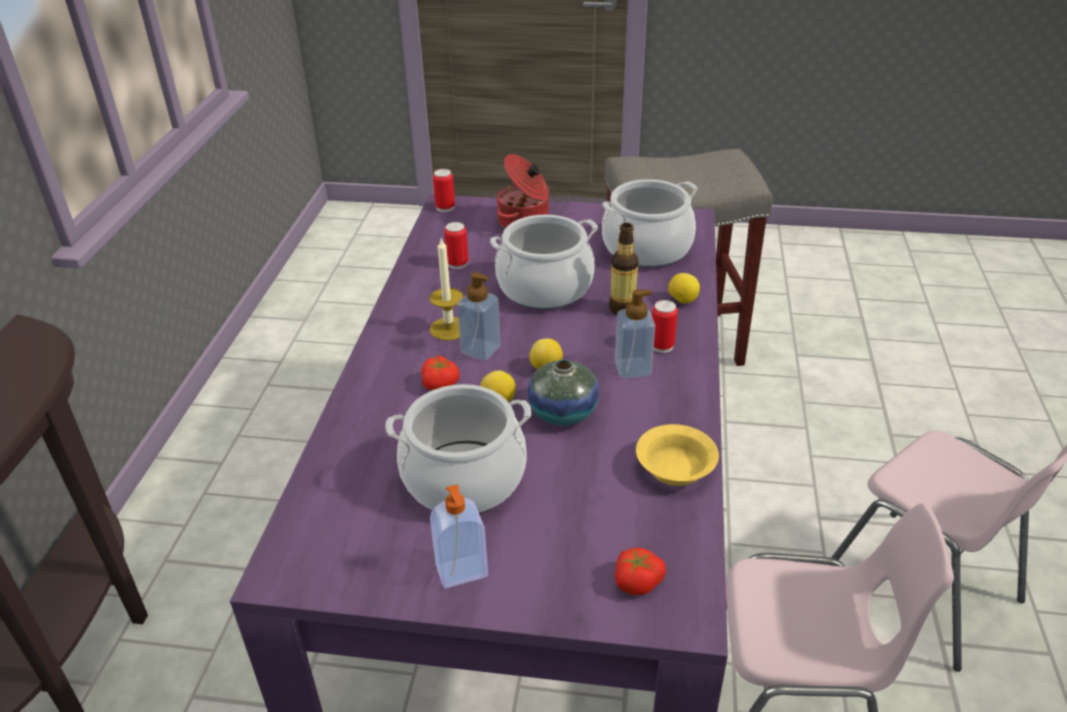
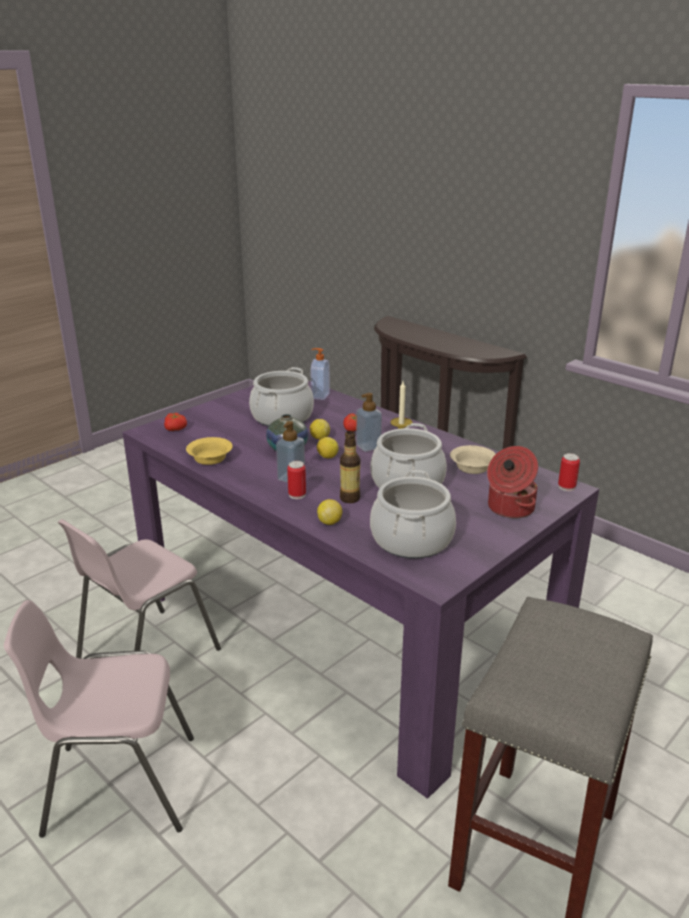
camera: 125 degrees right, 10 degrees down
(457, 263) = (473, 467): can -> beige bowl
(462, 572) = (236, 404): soap dispenser -> soap dispenser (319, 396)

